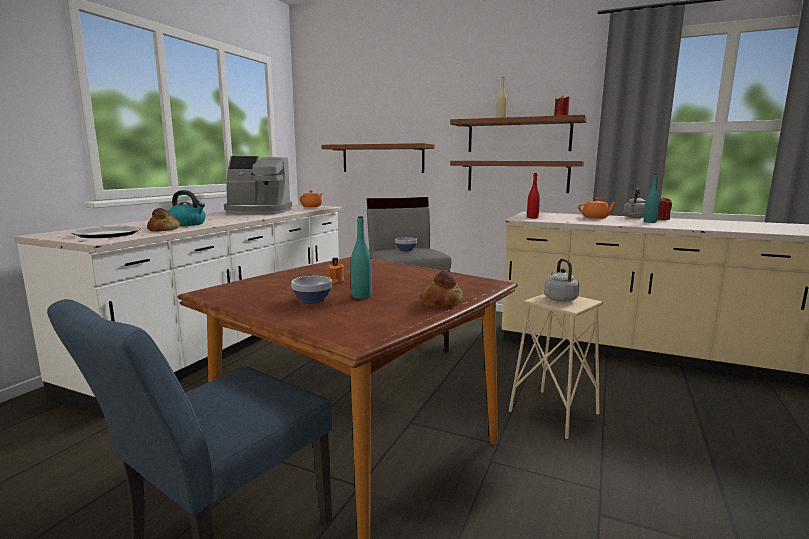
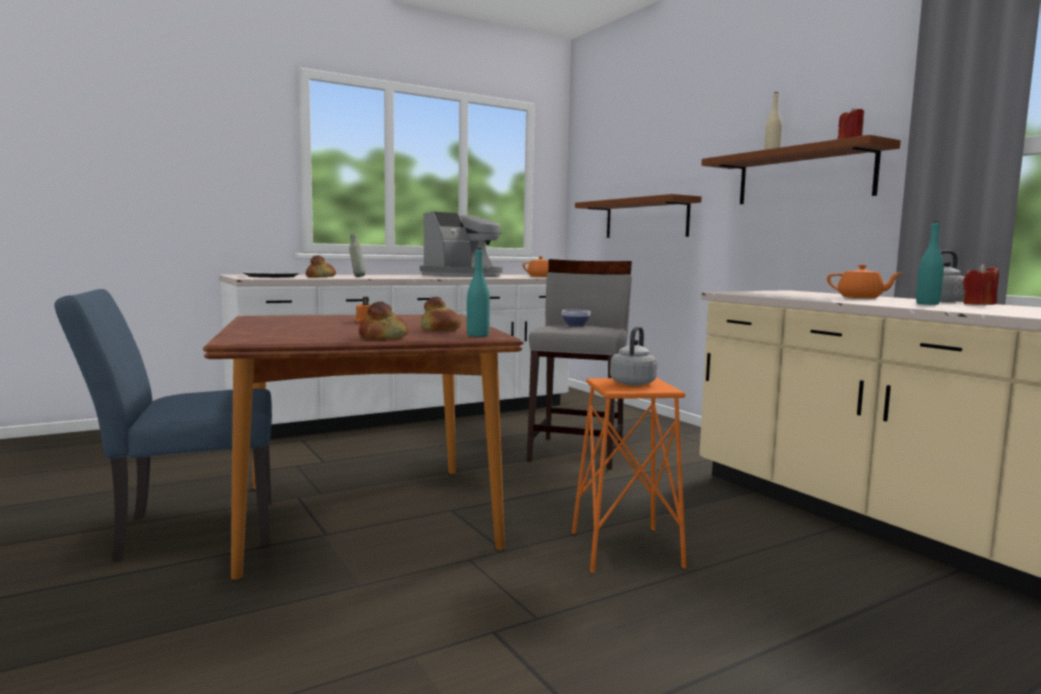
camera: 35 degrees right, 5 degrees down
(188, 224) = (357, 276): kettle -> grey bottle
(258, 212) = (463, 276): coffee machine -> coffee machine turned 75 degrees counterclockwise
(311, 300) = (297, 326): bowl -> none
(361, 296) = (342, 329): turquoise bottle -> turquoise bottle (477, 335)
(430, 281) = (440, 330): none -> bread
(517, 176) = (800, 238): brown shelf -> none
(532, 217) = (754, 292): red bottle -> none
(553, 413) = (624, 549): beige stool -> orange stool

